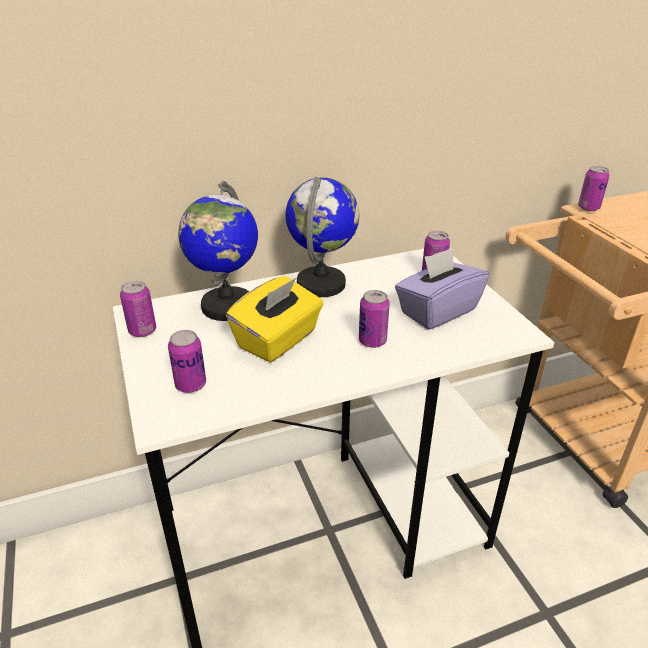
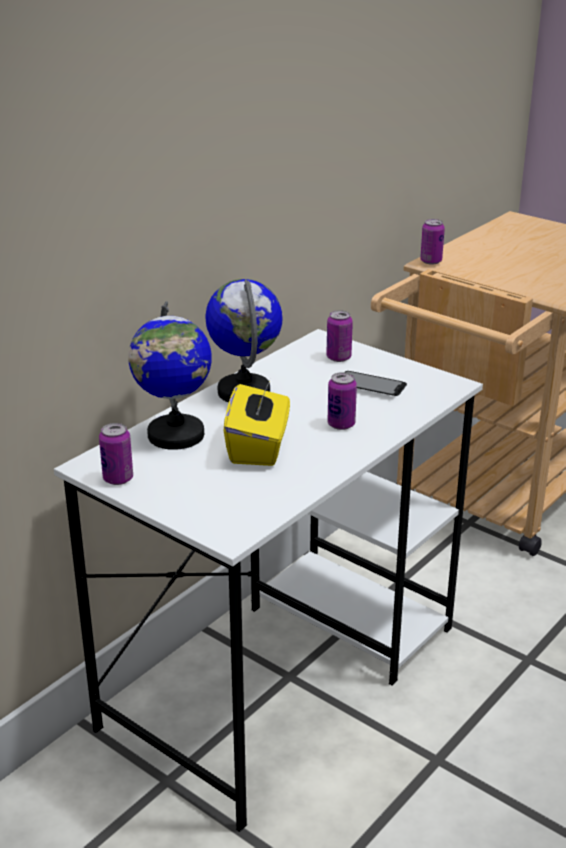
camera: 30 degrees left, 5 degrees down
(191, 385) = (222, 503): can -> none
(437, 311) = (371, 386): purple tissue box -> phone

